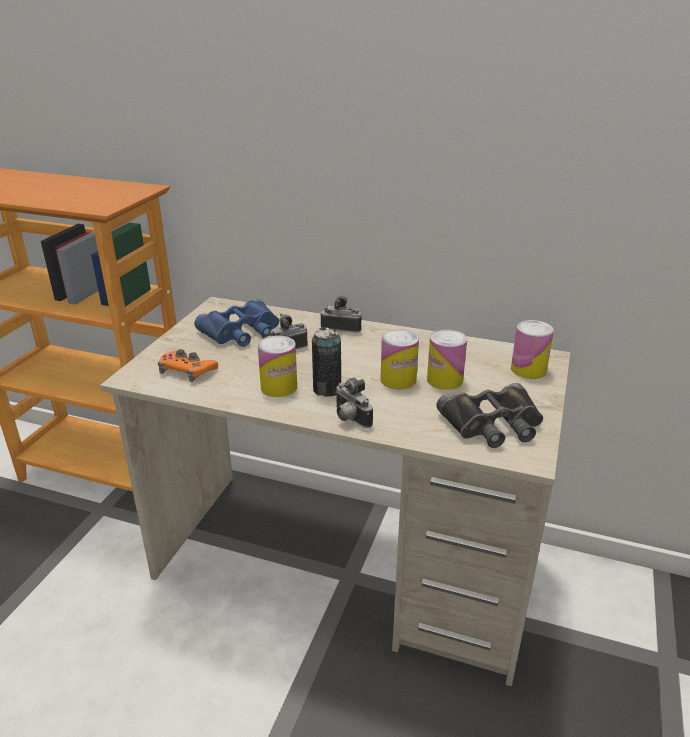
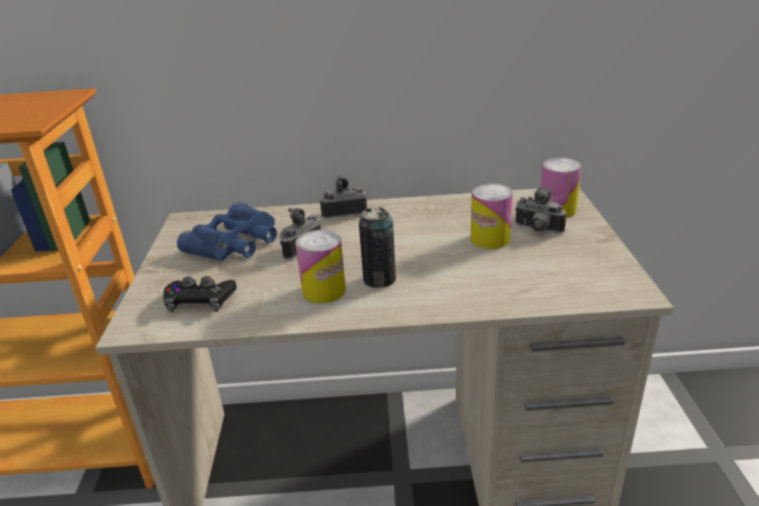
camera: 20 degrees left, 0 degrees up
(187, 370) = (200, 300): orange game controller -> black game controller
(349, 419) = (428, 304): camera -> camera (537, 230)
(398, 379) = (444, 250): can -> none
(493, 424) = (572, 269): black binoculars -> none

